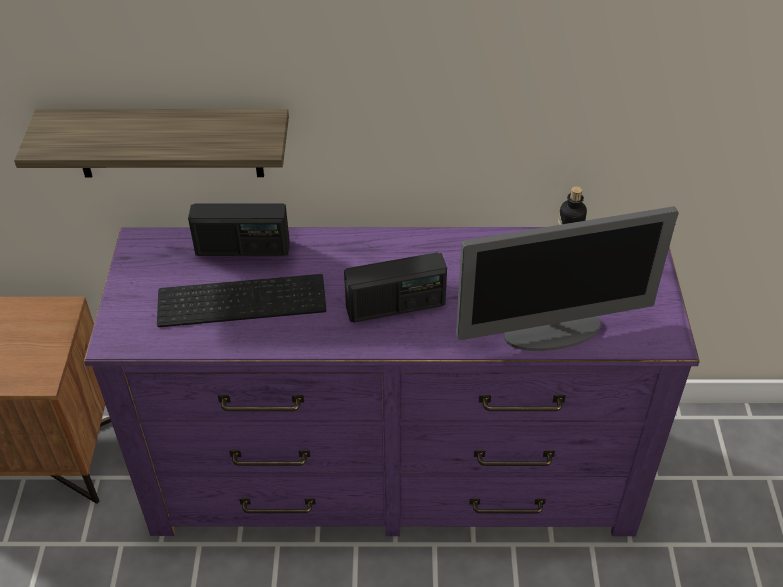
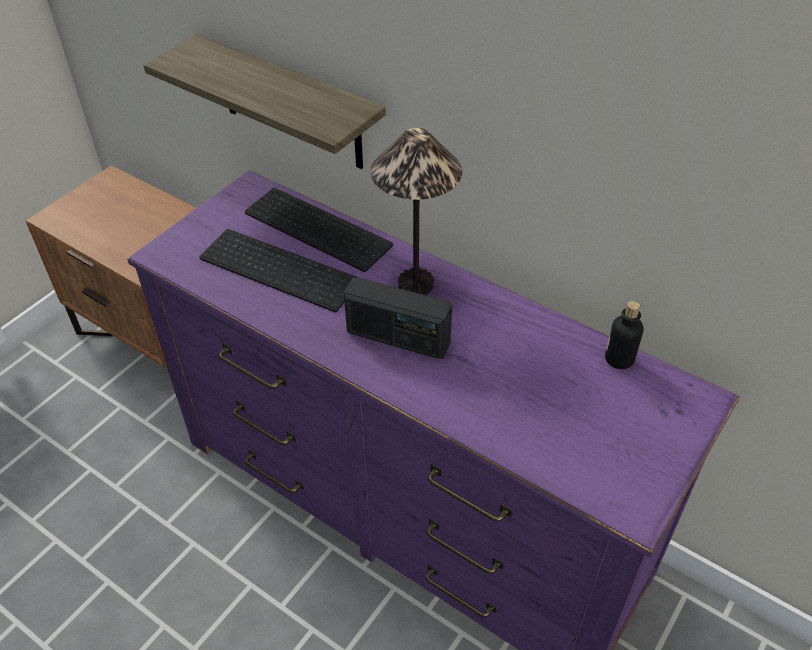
camera: 35 degrees right, 0 degrees up
(242, 249) = (320, 228): radio -> keyboard
(369, 257) = (416, 284): none -> table lamp
(553, 331) = (521, 437): monitor -> none

